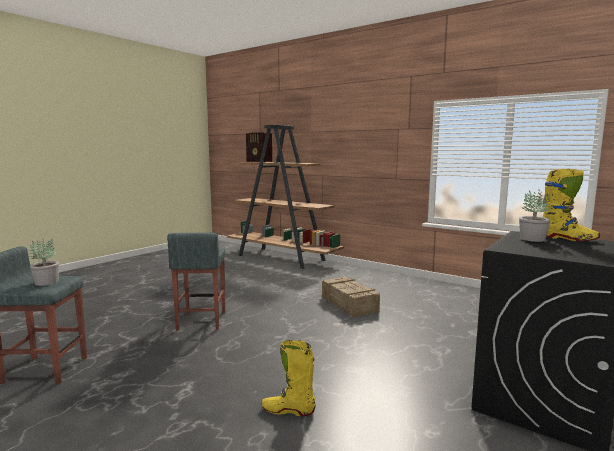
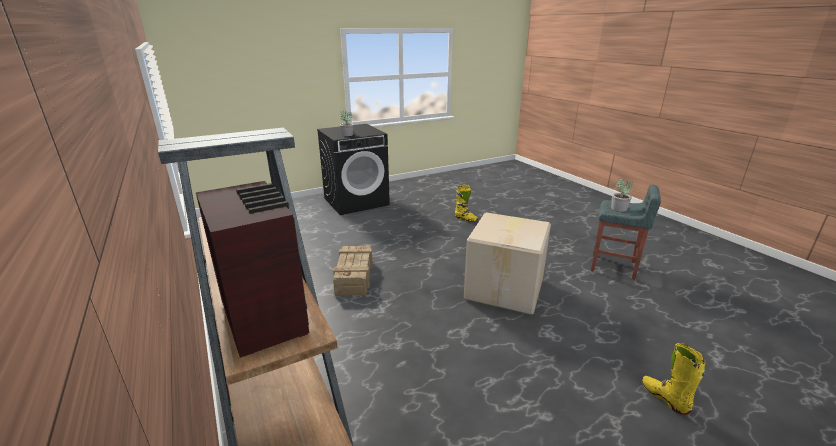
camera: 155 degrees left, 15 degrees up
(201, 321) = (505, 289): grey stool -> cardboard box
(567, 238) = (332, 133): yellow boot -> yellow boot (664, 398)

